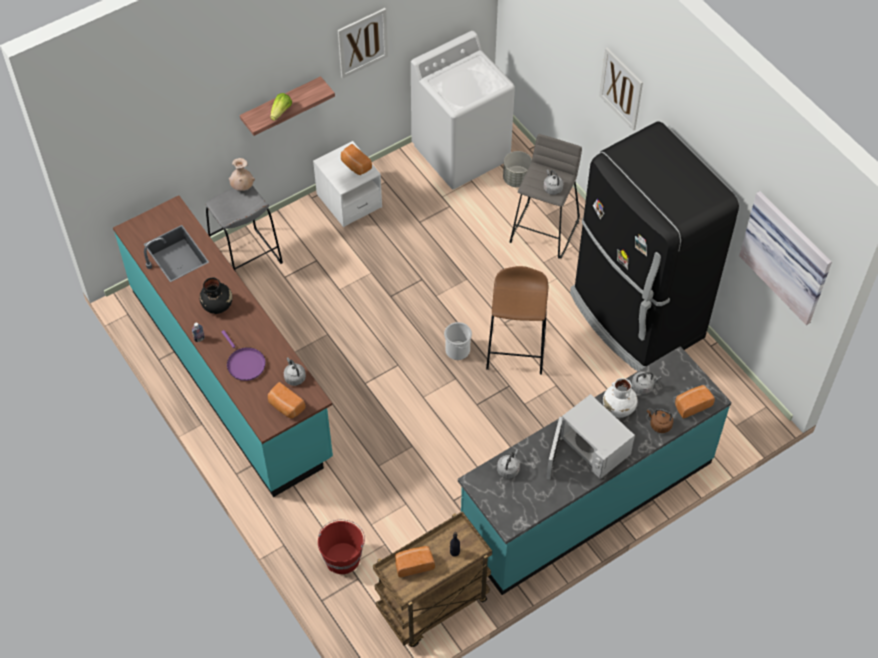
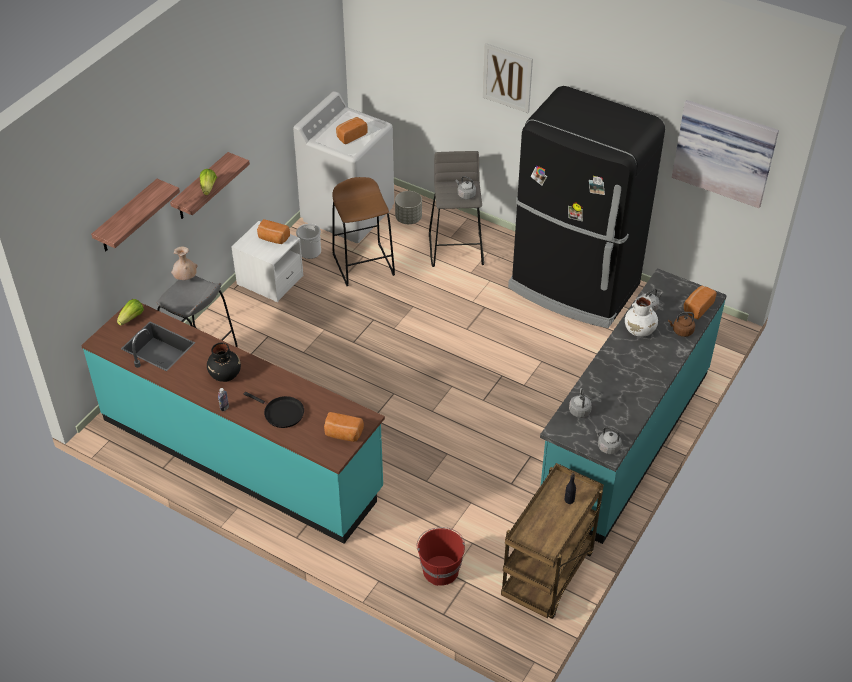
camera: 25 degrees left, 10 degrees down
(168, 216) = (132, 318): none -> lettuce
(184, 124) = (127, 217): none -> shelf
(244, 363) = (281, 413): purple frying pan -> black frying pan
(294, 377) = (336, 407): grey kettle -> grey kettle (607, 447)
(362, 42) = (255, 111): picture -> none
(414, 564) = (539, 524): bread -> bread (350, 136)
(457, 350) = (439, 363): bucket -> bucket (309, 252)
(516, 348) = (489, 345): brown stool -> brown stool (363, 264)
(590, 447) = (636, 368): white microwave -> none

